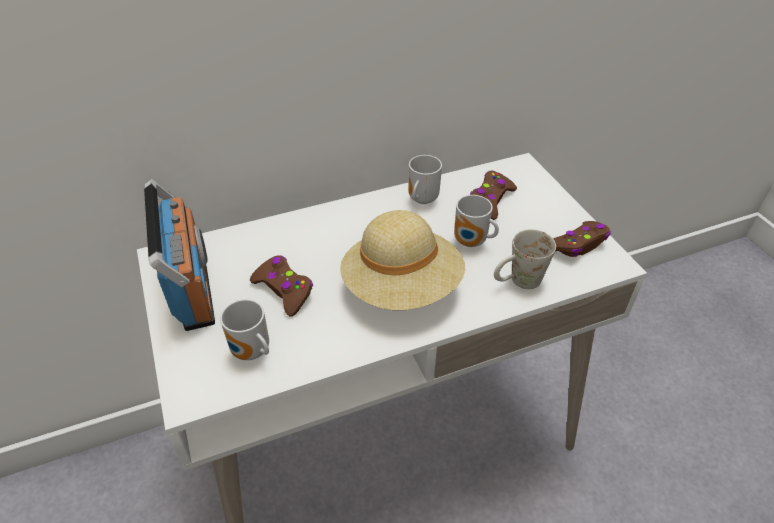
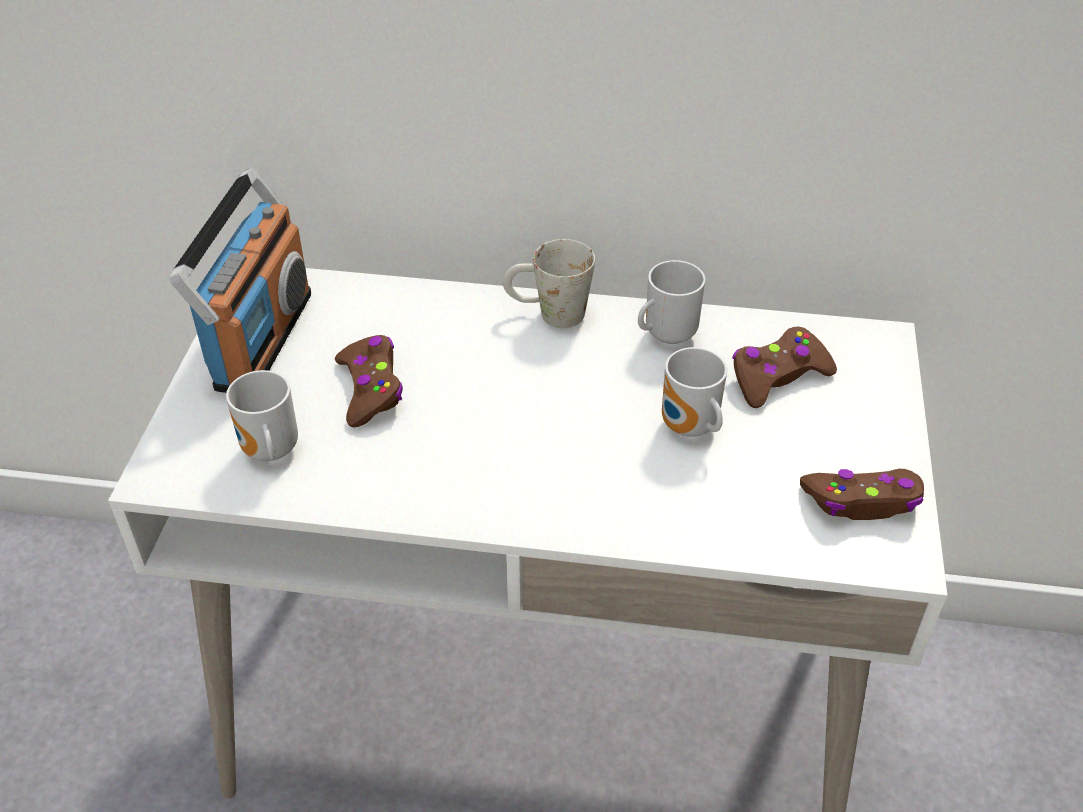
camera: 30 degrees right, 0 degrees up
(402, 287) = (531, 451): beige hat -> none
(517, 282) = (710, 516): white mug -> white mug (548, 314)

